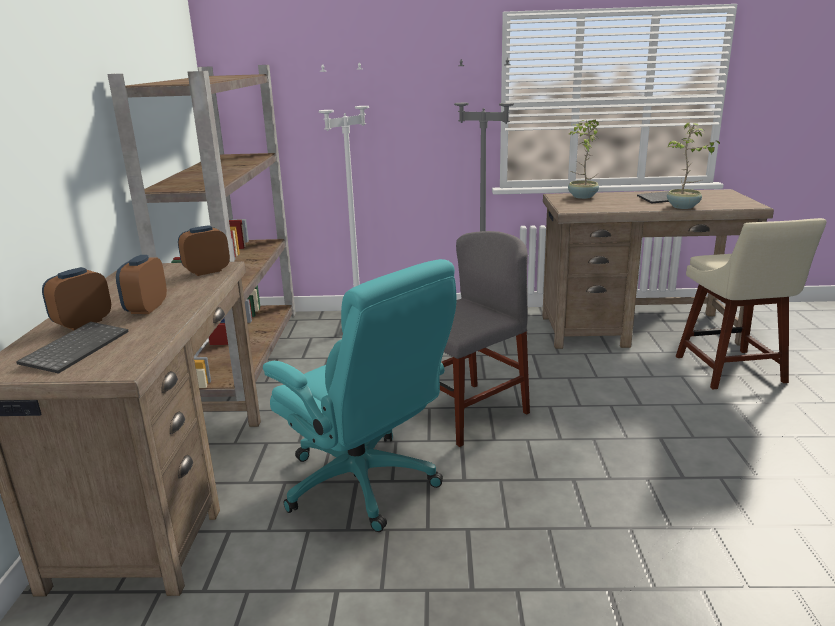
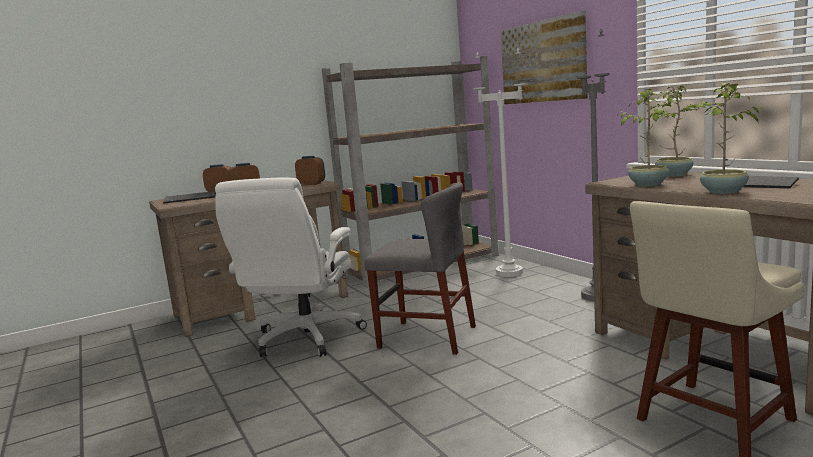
camera: 60 degrees right, 10 degrees down
(366, 80) = (542, 62): none -> picture
(366, 487) = (303, 340): turquoise office chair -> white office chair
(609, 207) = (648, 184): none -> potted plant

